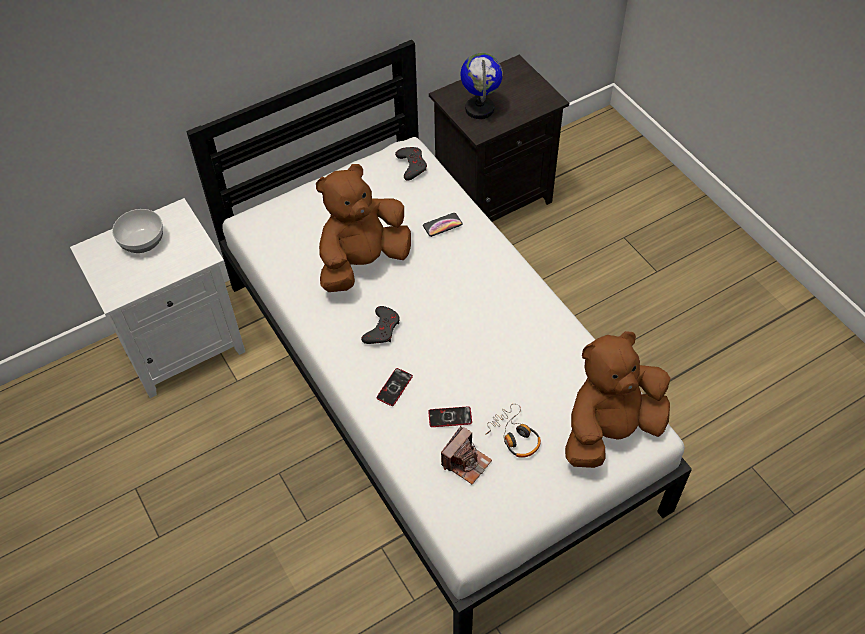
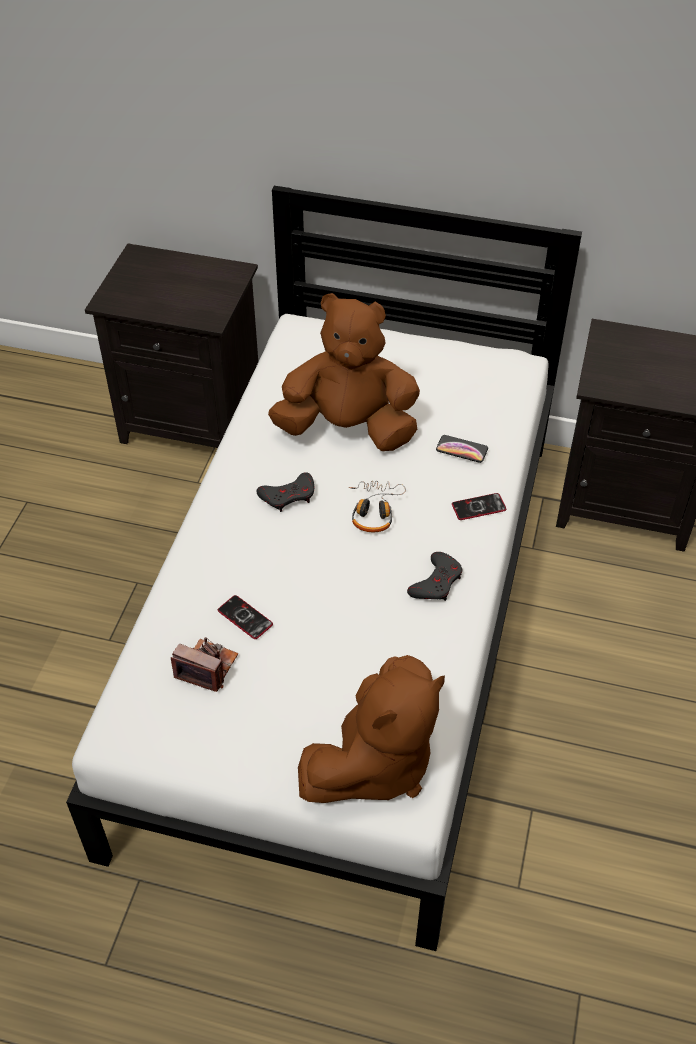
camera: 45 degrees right, 5 degrees down
(142, 242) = (181, 276): bowl -> none
(183, 344) = (194, 420): white nightstand -> black nightstand
(394, 387) = (234, 552): phone -> phone (478, 507)
(411, 165) = (503, 378): grey game controller -> grey game controller (436, 582)
(466, 462) = (207, 667): camera -> camera turned 150 degrees counterclockwise
(480, 109) = (626, 365): globe -> none
(514, 436) = (279, 685): headphones -> headphones (374, 511)
(610, 430) = (375, 763): brown plush toy -> brown plush toy turned 120 degrees clockwise

